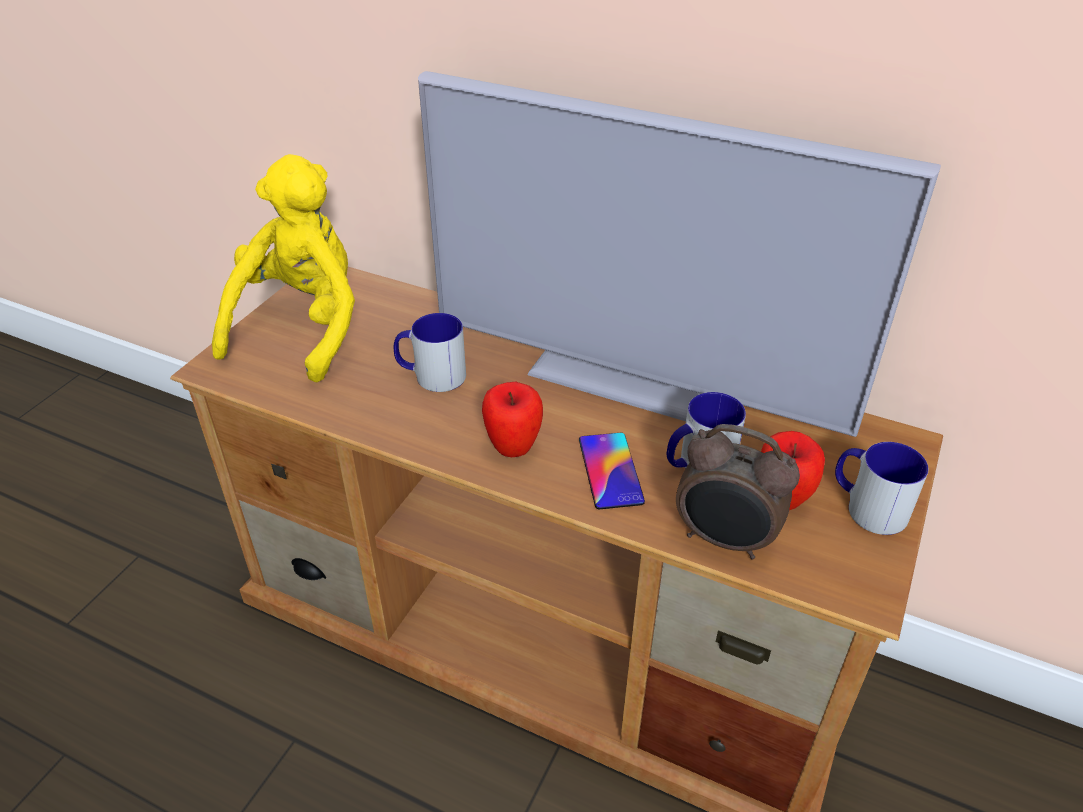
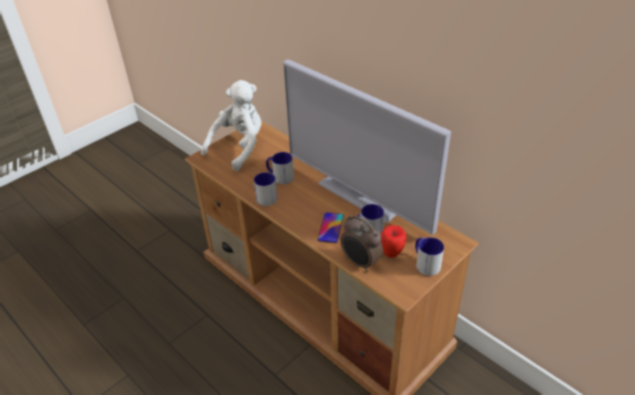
camera: 20 degrees right, 0 degrees up
(303, 327) = (239, 147): yellow plush toy -> white plush toy
(422, 426) = (267, 196): none -> mug
(513, 447) = (298, 211): apple -> none

